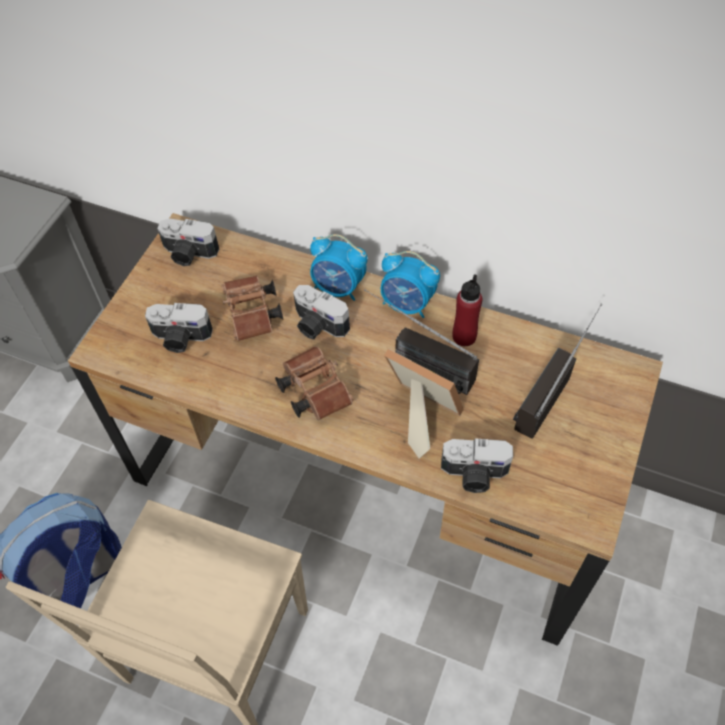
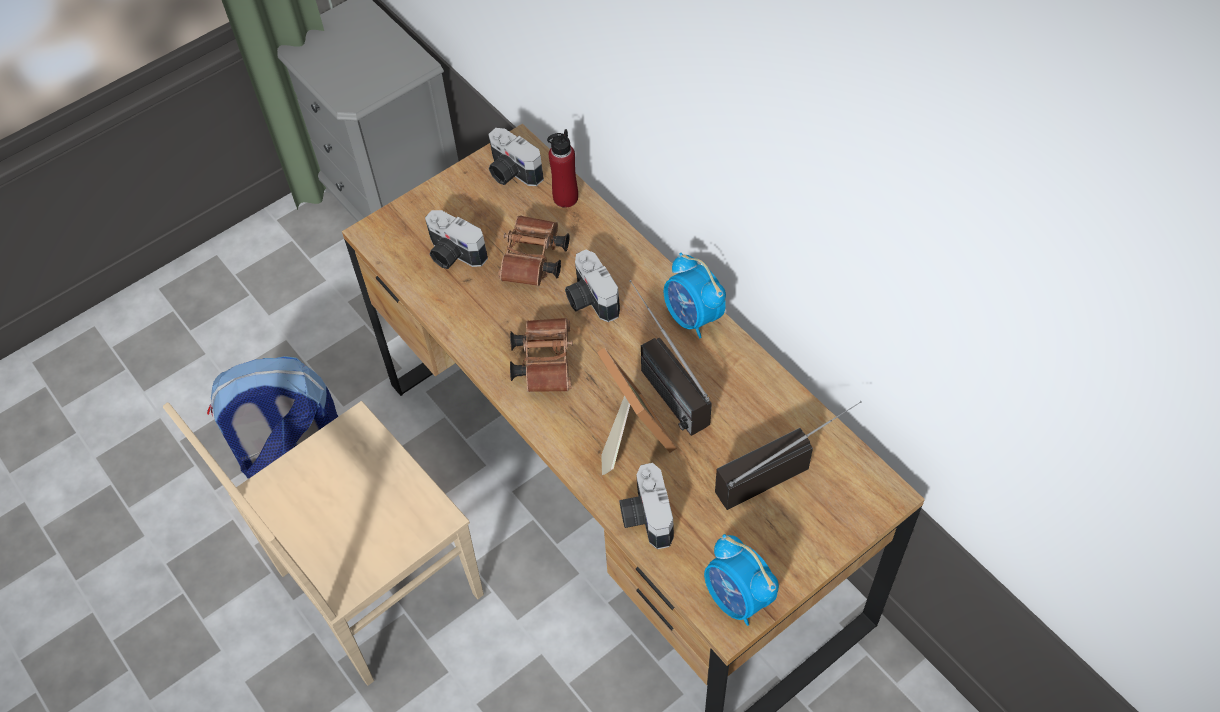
camera: 30 degrees right, 0 degrees up
(339, 288) = (635, 270): alarm clock -> alarm clock (737, 598)
(464, 336) = (728, 376): red bottle -> red bottle (565, 198)
(474, 475) = (644, 516): camera -> camera turned 45 degrees clockwise

